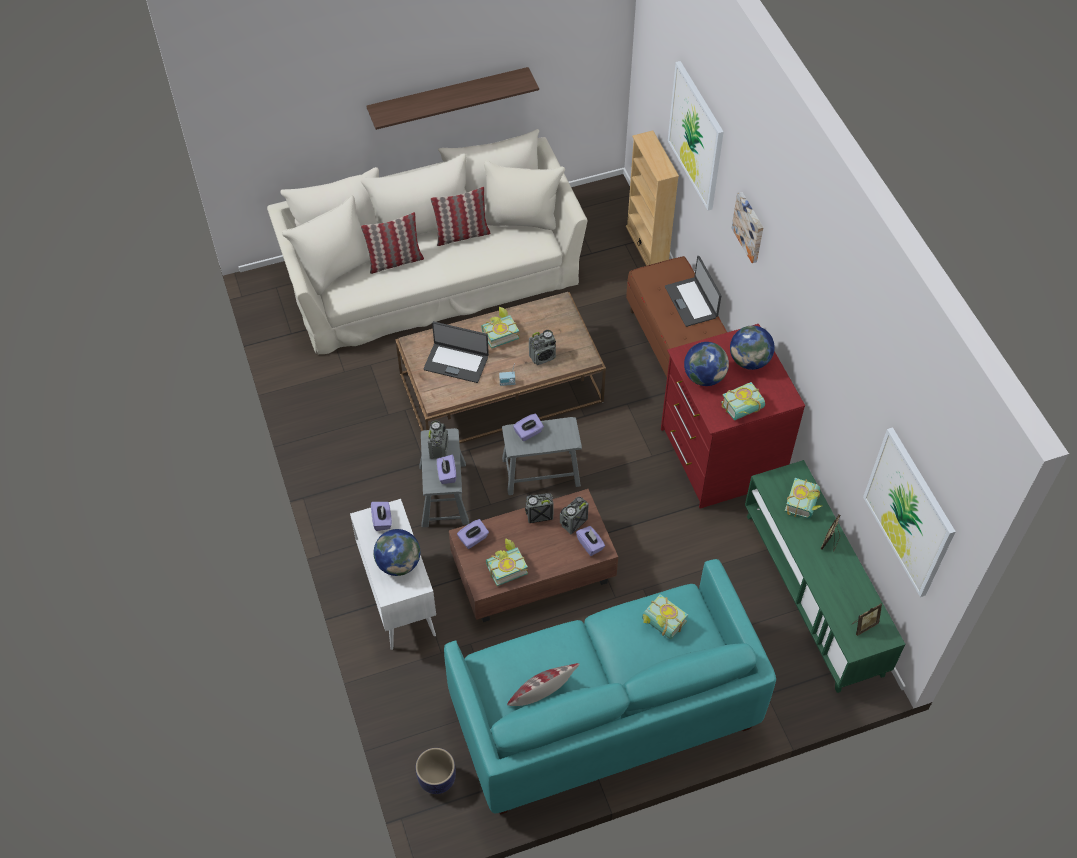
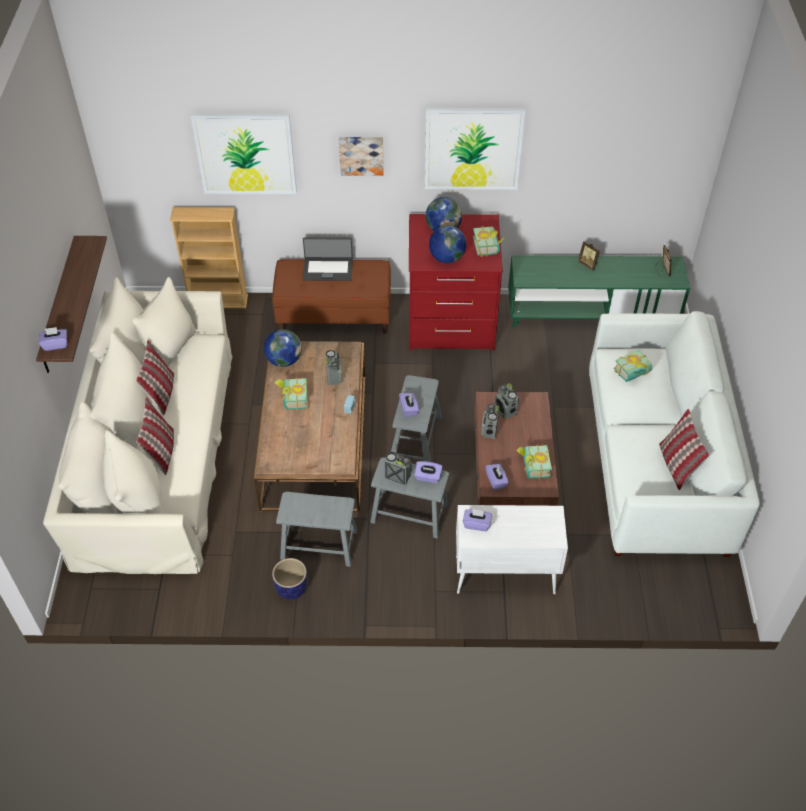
camera: 70 degrees left, 5 degrees down
(380, 432) = (319, 544): none -> grey stool
(398, 563) = (527, 523): globe -> globe (284, 360)
(437, 779) = (688, 592): planter -> planter (292, 588)
(456, 362) = (308, 437): laptop -> none
(590, 545) = (531, 406): purple tissue box -> purple tissue box (55, 344)
(603, 712) = (656, 464): turquoise sofa -> white sofa
(805, 505) = (551, 267): book -> none
(909, 512) = (652, 167): picture -> picture (473, 148)

